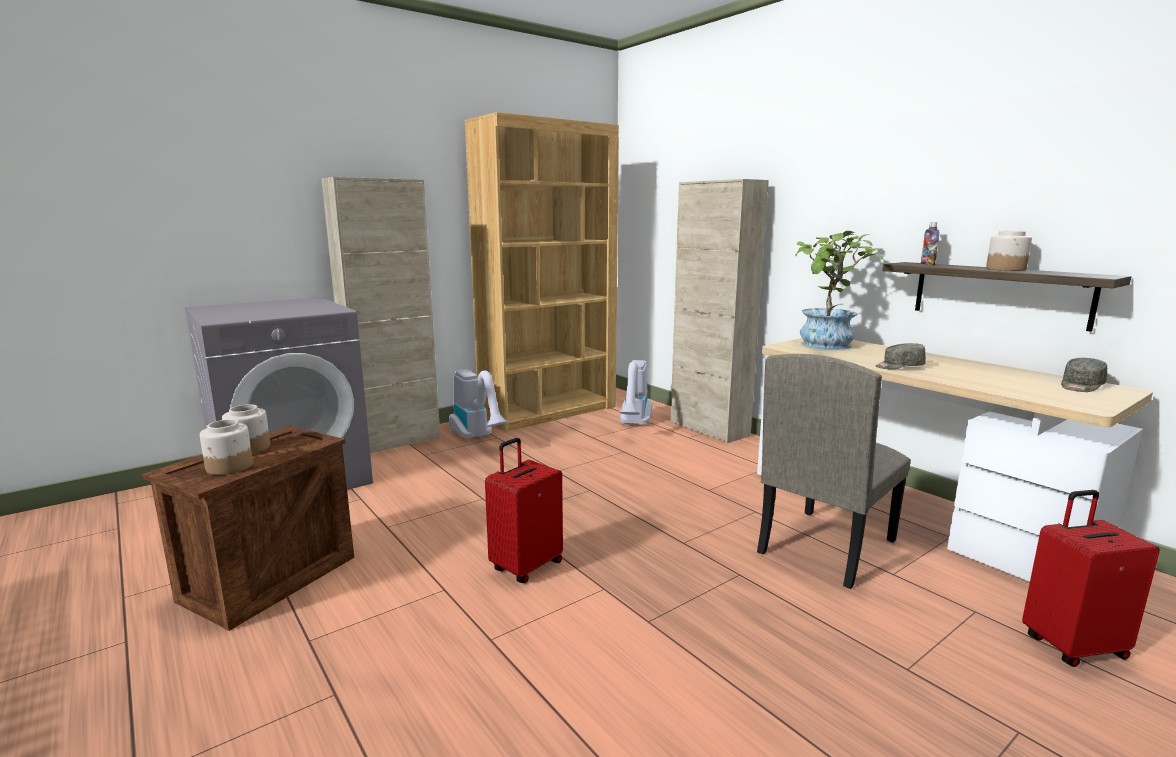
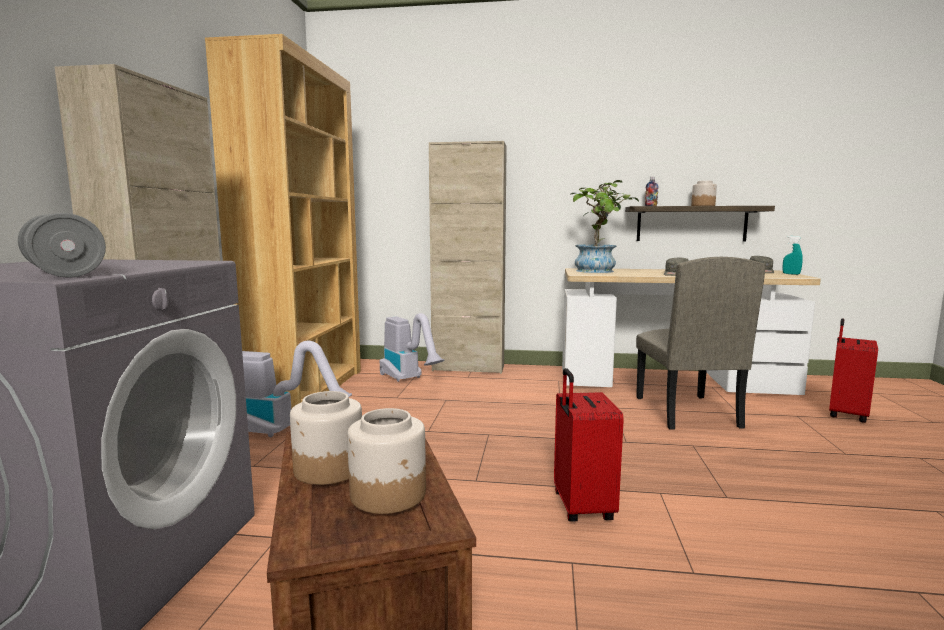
camera: 45 degrees left, 5 degrees down
(239, 316) = (64, 273): none -> grey dumbbell
(1109, 399) = (791, 274): none -> turquoise spray bottle

